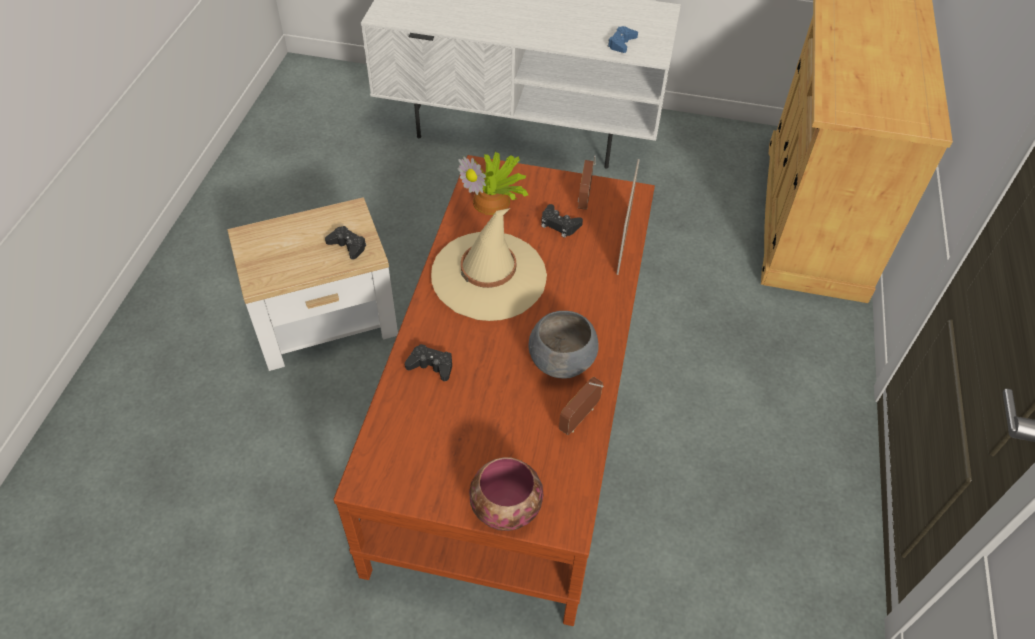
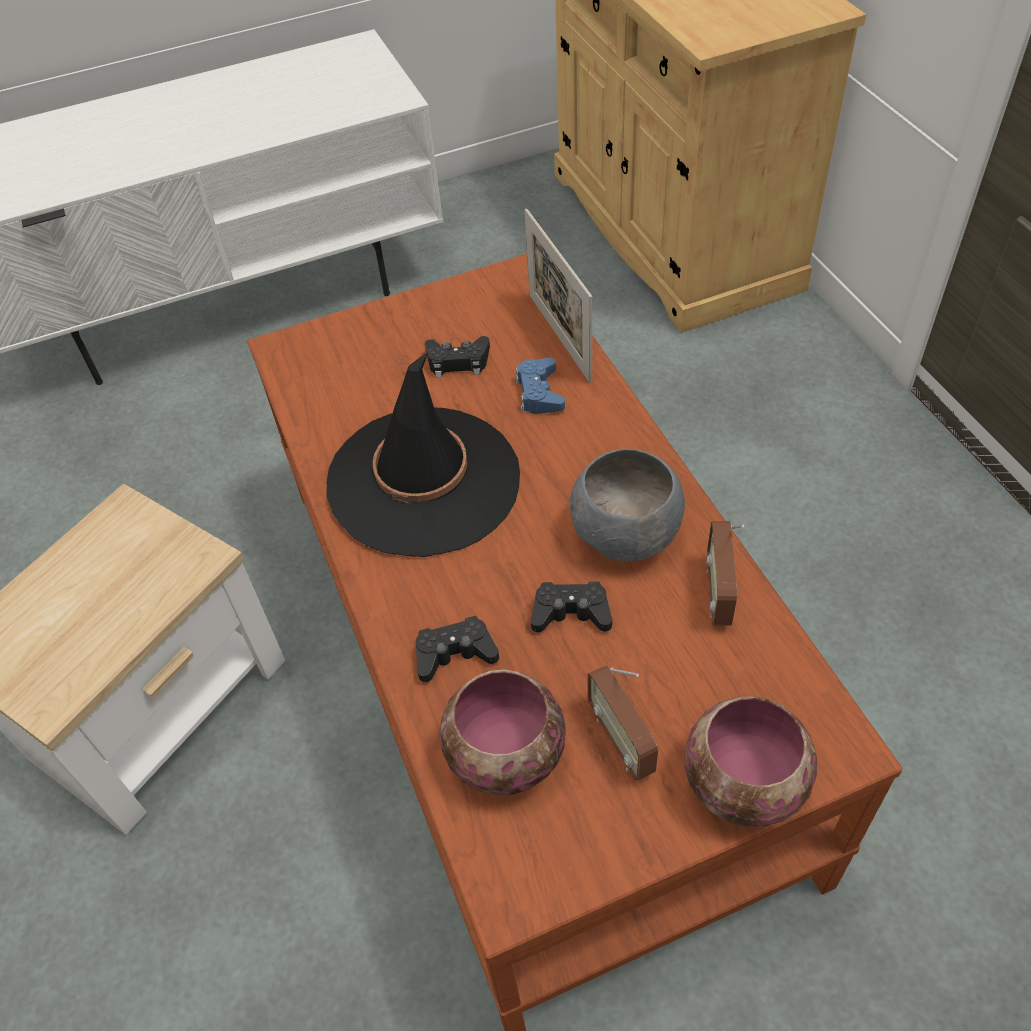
camera: 30 degrees left, 0 degrees up
(347, 246) = (158, 565): black game controller -> black game controller (571, 613)
(411, 425) = (504, 758): none -> bowl
(489, 276) = (424, 481): beige hat -> black hat
(494, 201) = (341, 380): potted plant -> none
(585, 197) = (460, 311): radio -> radio (621, 740)
(621, 43) = (341, 103): blue game controller -> blue game controller (539, 392)

